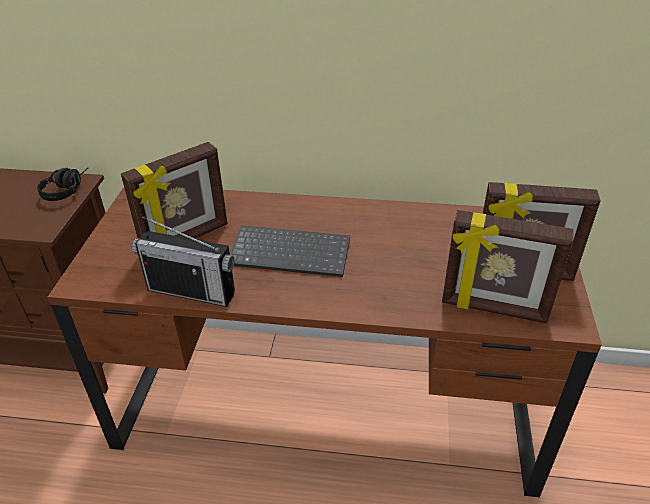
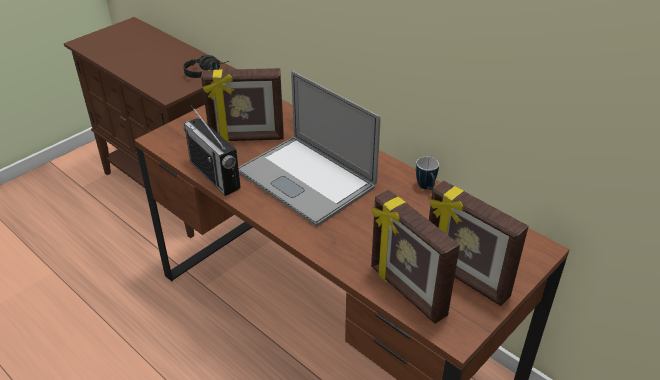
camera: 35 degrees right, 0 degrees up
(292, 252) = (306, 179): keyboard -> laptop
(407, 212) = (426, 188): none -> mug

